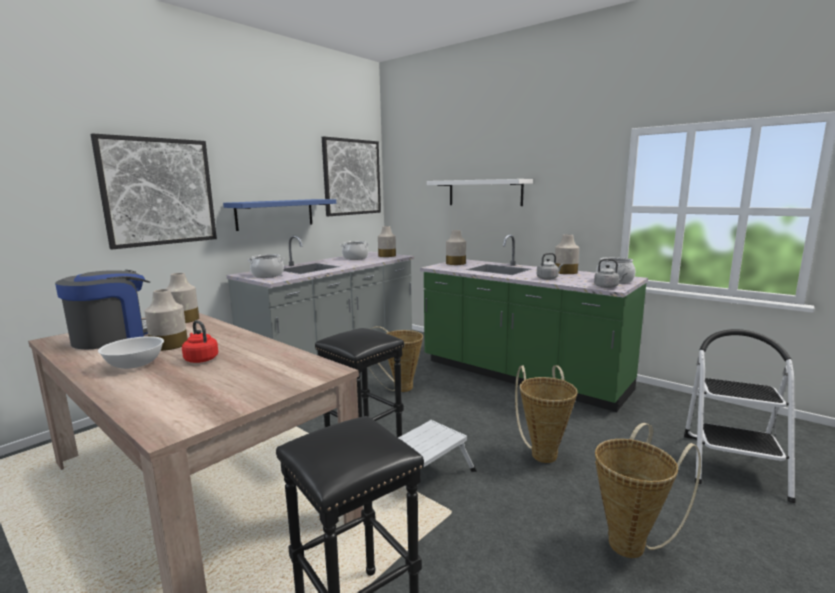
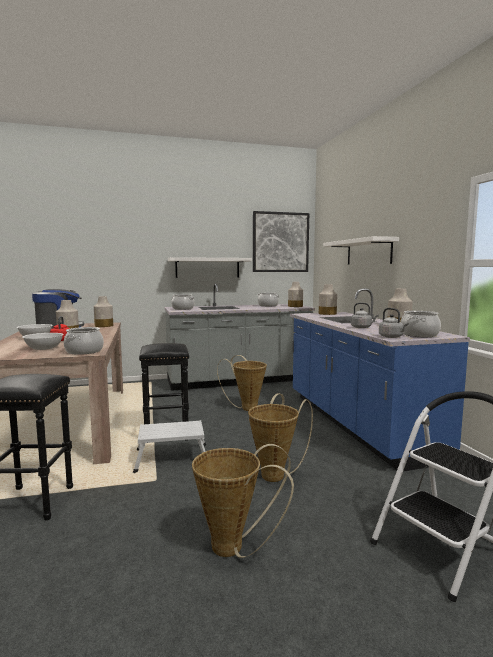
camera: 35 degrees right, 5 degrees down
(159, 192) = (125, 249): picture -> none
(227, 382) = (43, 348): none -> white bowl
(275, 214) = (207, 267): blue shelf -> white shelf
(310, 371) = (84, 351): none -> cooking pot
(521, 376) = (357, 424): green counter -> blue counter

